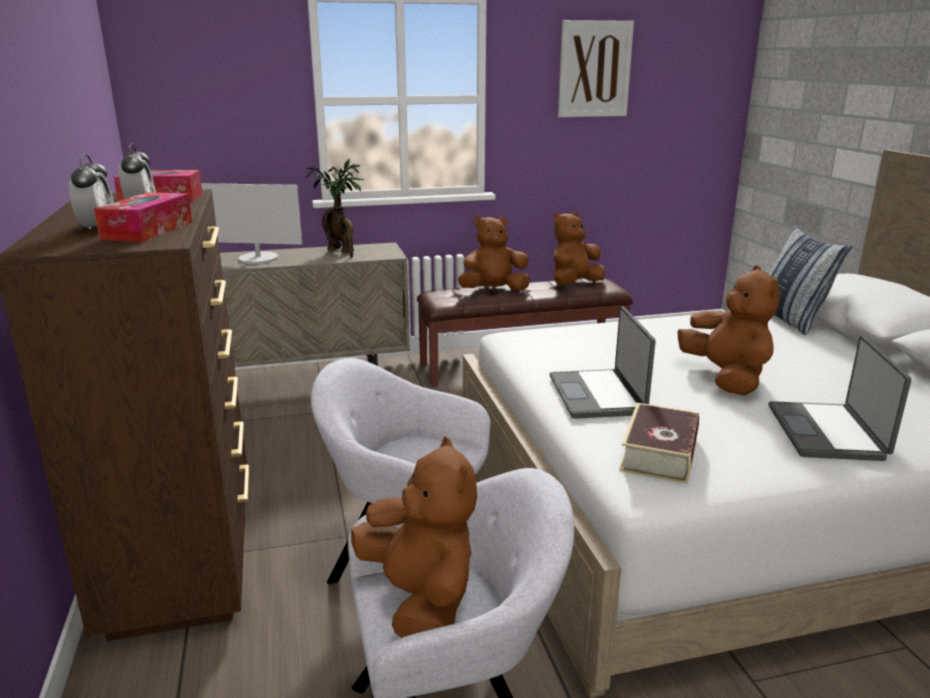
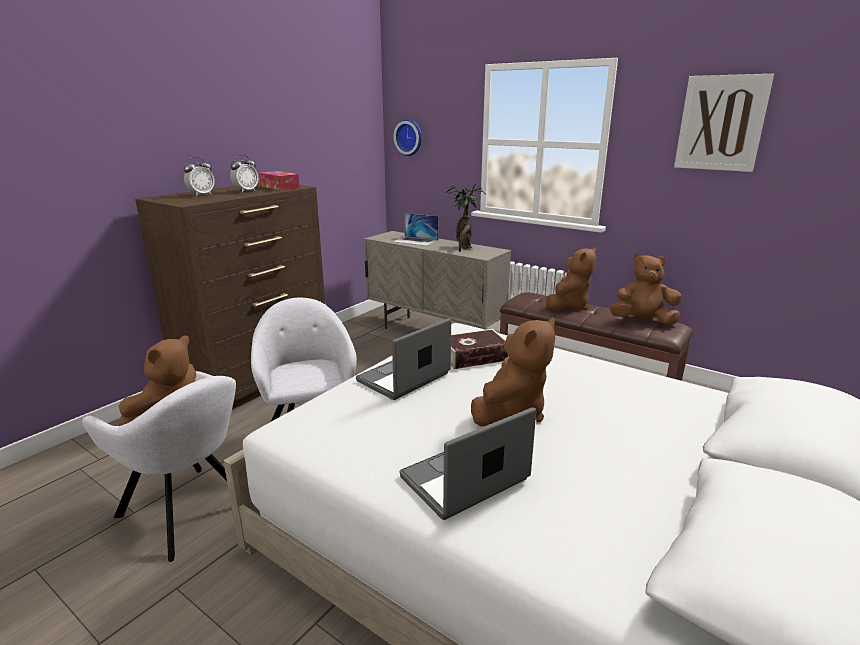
camera: 50 degrees right, 0 degrees up
(148, 230) = (207, 198): tissue box -> none
(175, 101) = (409, 137): none -> wall clock
(258, 259) = (415, 241): monitor -> laptop
(493, 290) = (568, 305): brown plush toy -> brown plush toy turned 90 degrees clockwise
(659, 453) = (339, 421): book -> book (473, 356)
(790, 319) = (715, 409): pillow -> none

